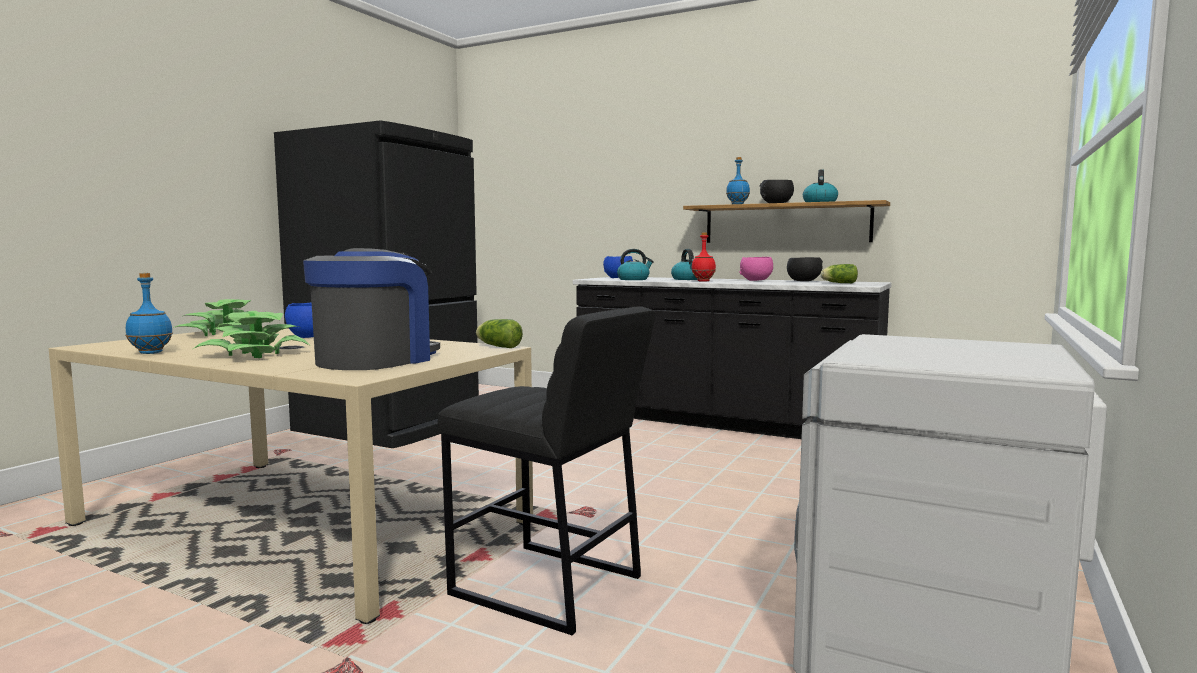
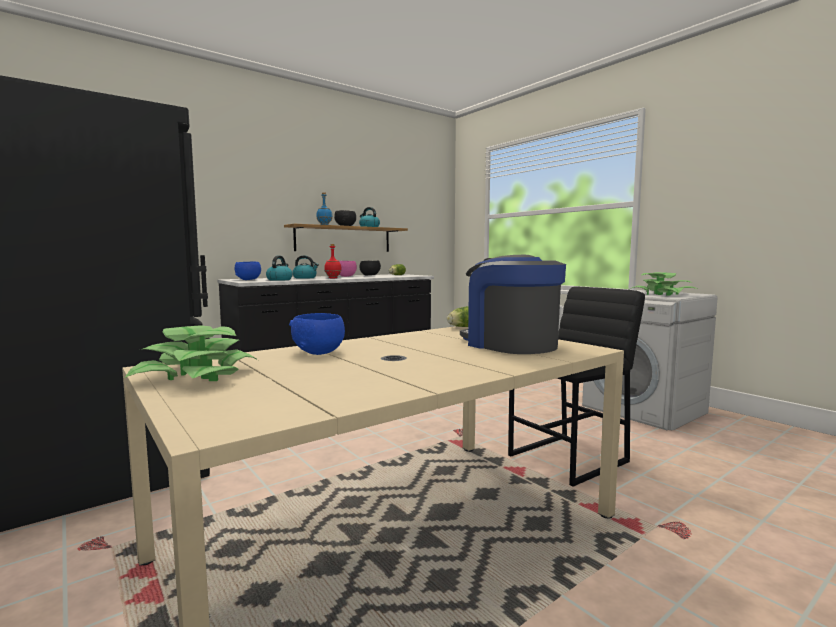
camera: 65 degrees left, 0 degrees up
(151, 353) = (370, 395): blue bottle -> none
(254, 354) = (434, 365): potted plant -> potted plant (662, 294)

